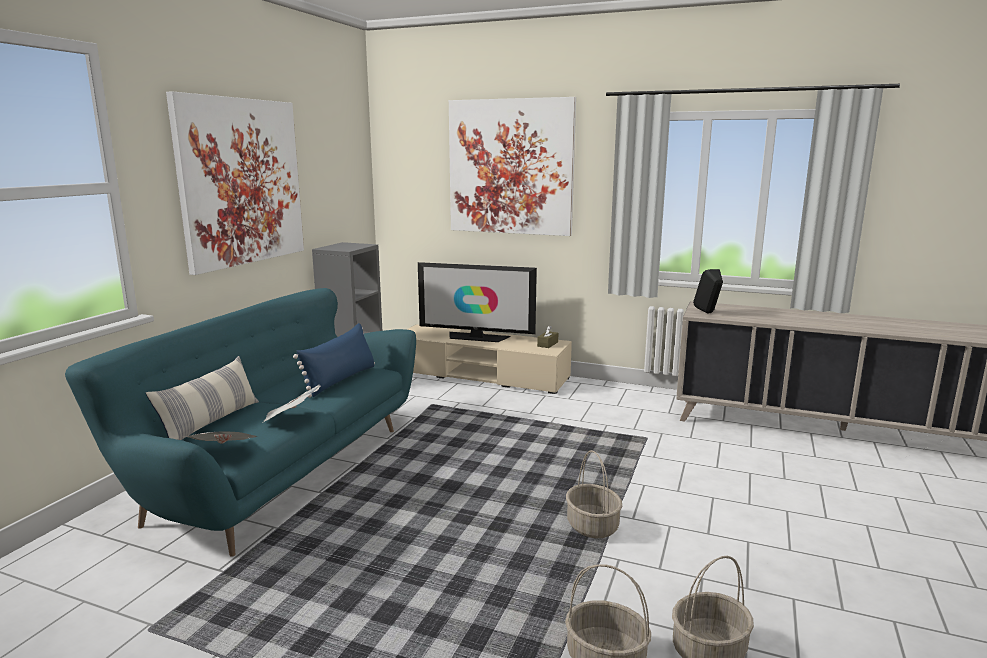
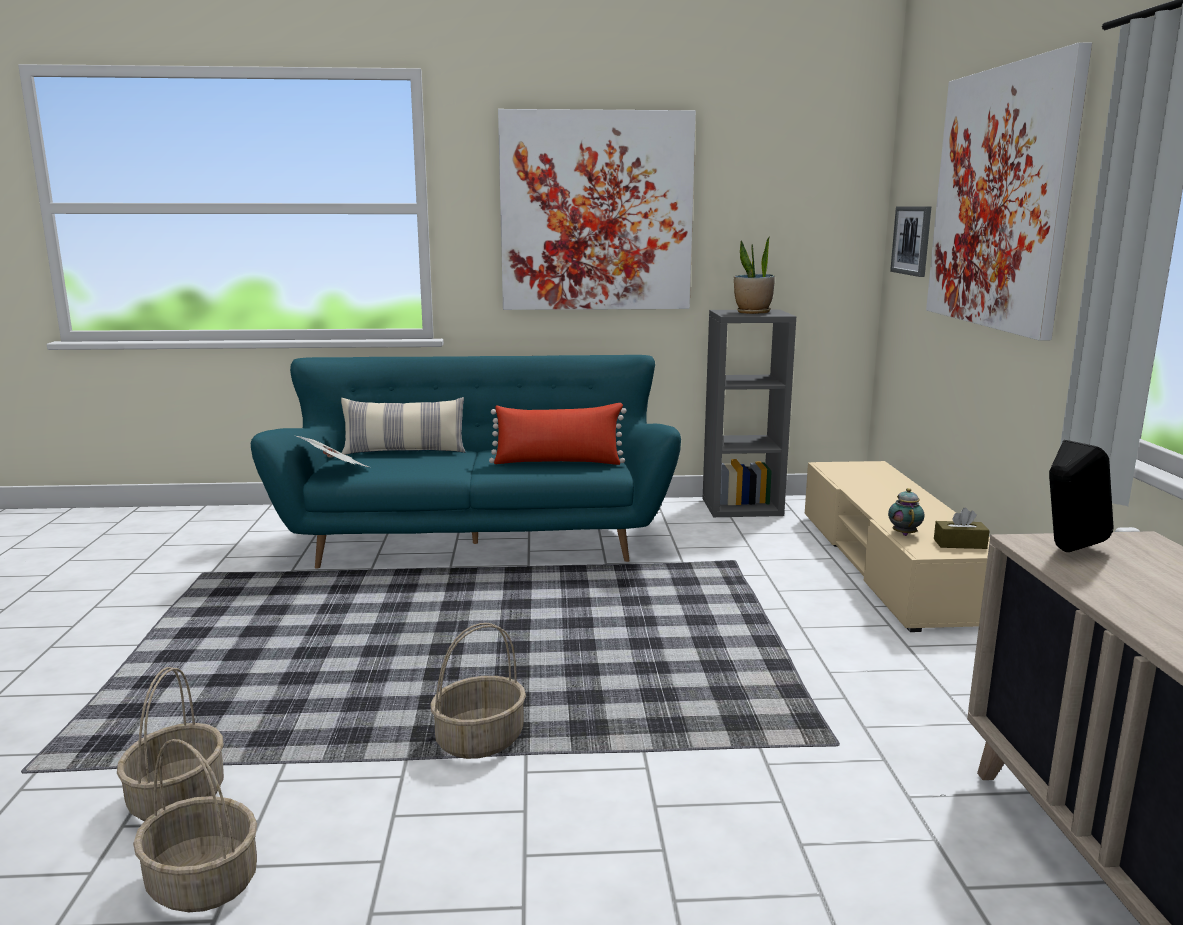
camera: 65 degrees right, 0 degrees up
(291, 418) = (430, 470): newspaper -> none
(340, 380) = (558, 462): blue pillow -> red pillow
(347, 246) = (753, 312): none -> potted plant
(414, 190) = (912, 240): none -> picture
(476, 337) = (896, 499): television -> none
(524, 348) = (904, 533): none -> teapot

